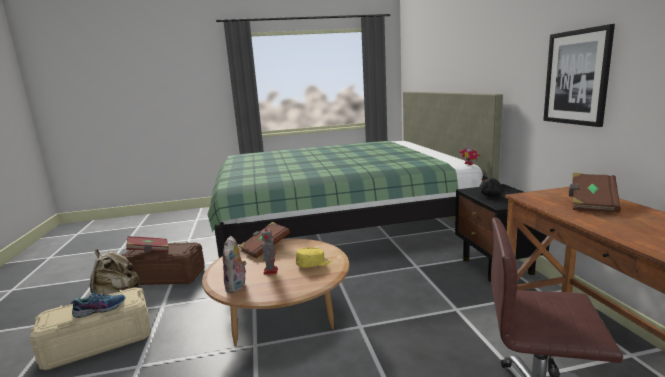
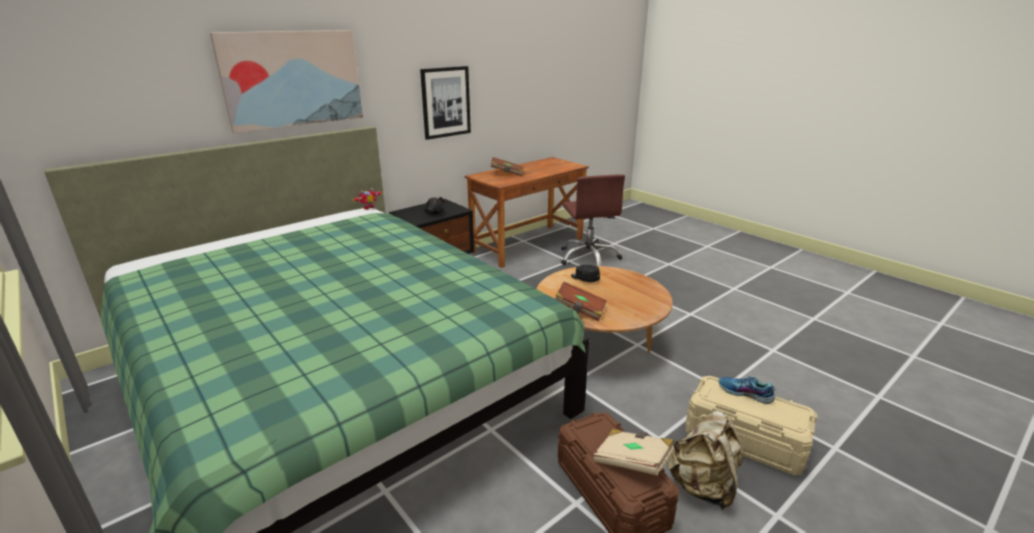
camera: 120 degrees left, 10 degrees up
(149, 251) = (632, 462): red book -> beige book
(237, 287) = (651, 296): plush toy -> none
(270, 271) = (614, 292): toy robot -> none
(313, 264) = (584, 279): yellow cap -> black cap
(471, 49) = (293, 79): none -> picture

